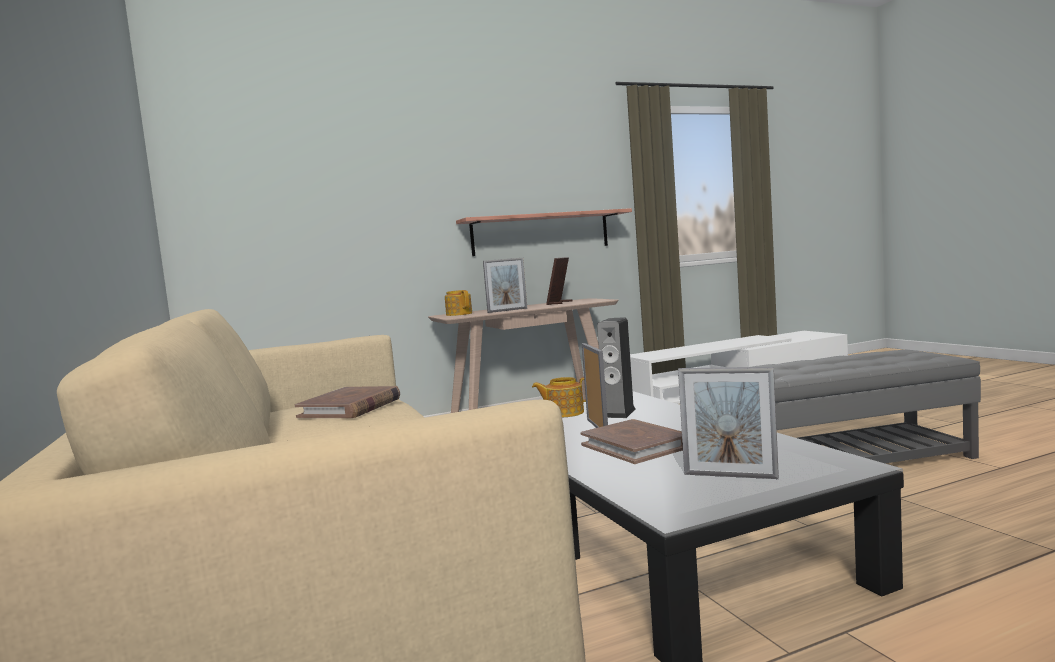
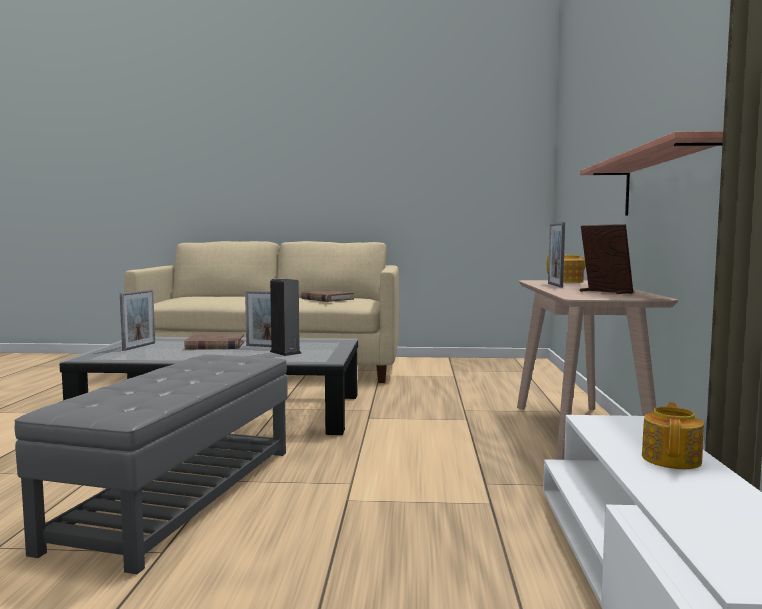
camera: 115 degrees right, 0 degrees up
(564, 413) = (320, 347): teapot -> teapot (672, 459)
(730, 476) = (139, 346): picture frame -> picture frame turned 150 degrees clockwise

